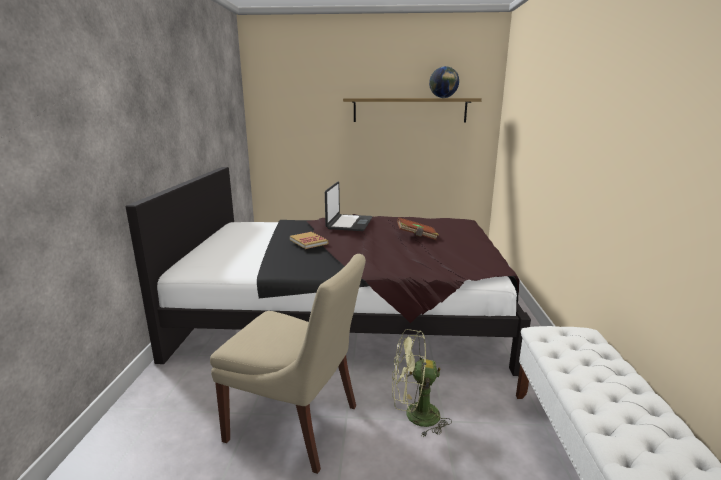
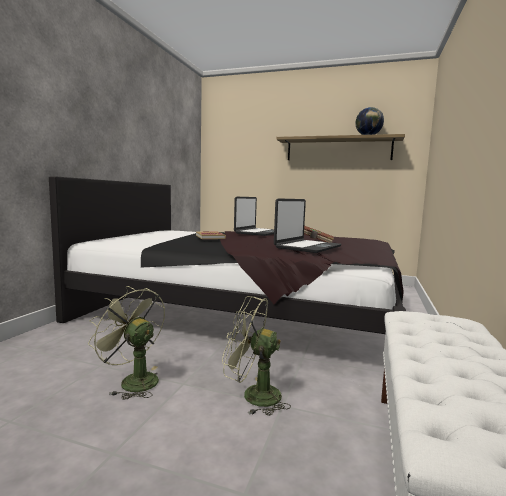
camera: 15 degrees right, 10 degrees down
(297, 425) = (133, 381): beige chair -> green fan
(423, 253) = (307, 247): none -> laptop

